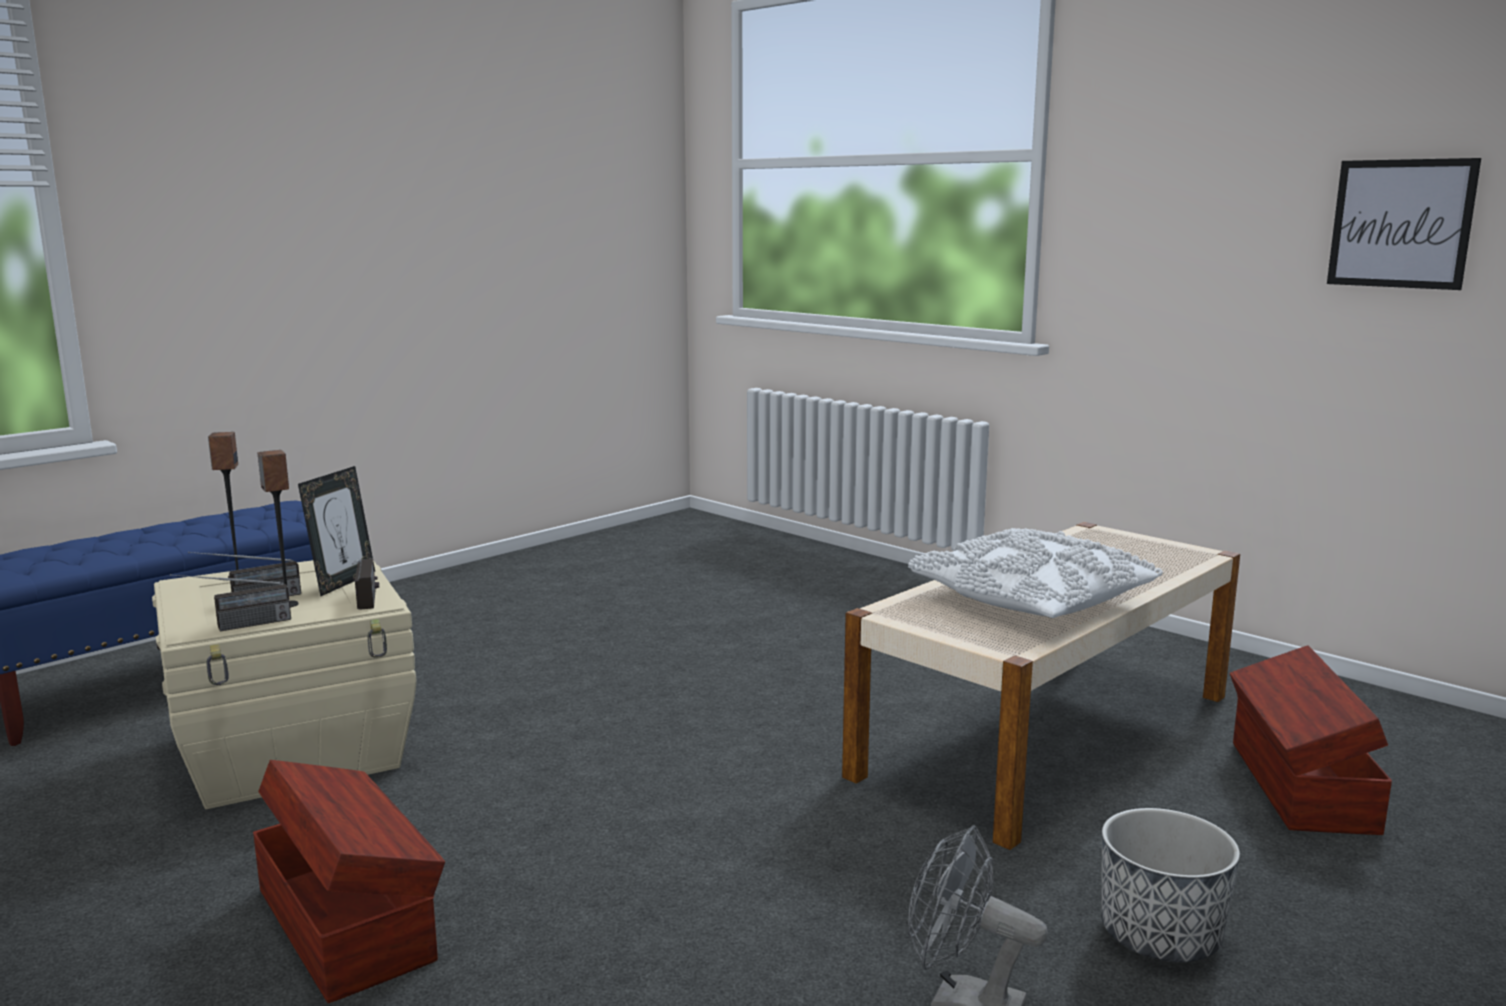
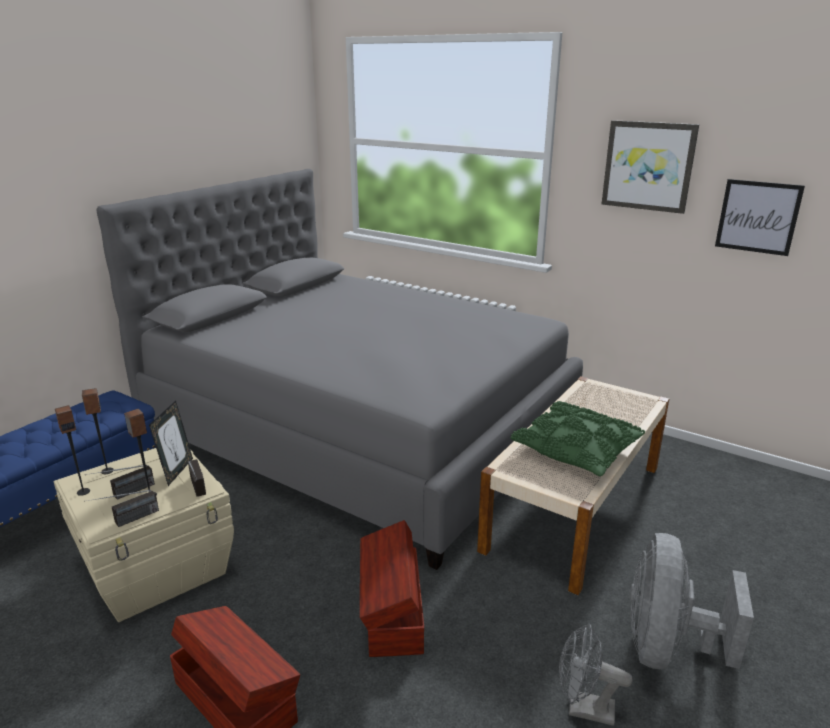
camera: 10 degrees left, 10 degrees up
(190, 594) = (83, 491): none -> speaker
(698, 613) = (360, 429): none -> grey bed
(1031, 599) = (576, 449): white pillow -> green pillow
(1160, 937) = (667, 647): planter -> grey fan
(1205, 153) = (648, 166): none -> picture
(1299, 787) = (707, 531): brown storage box -> brown storage box (392, 612)

